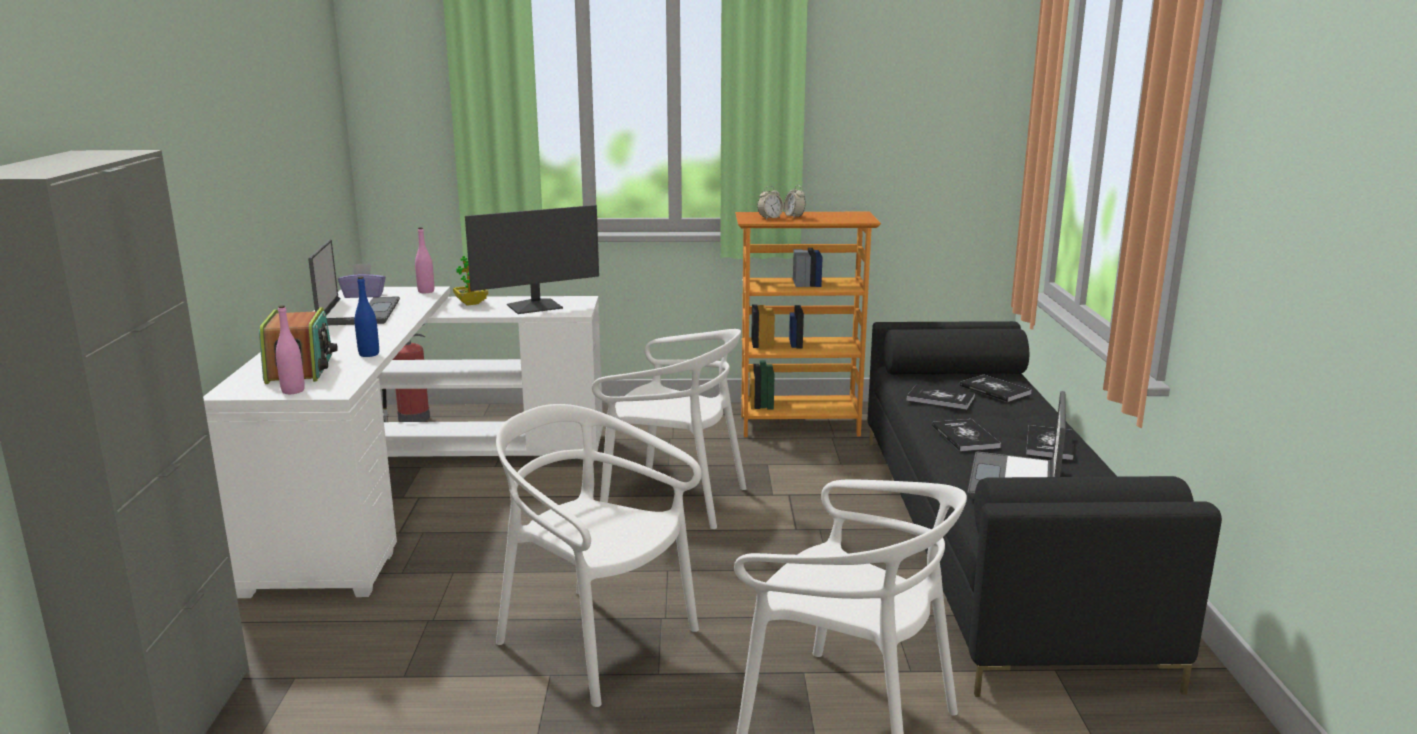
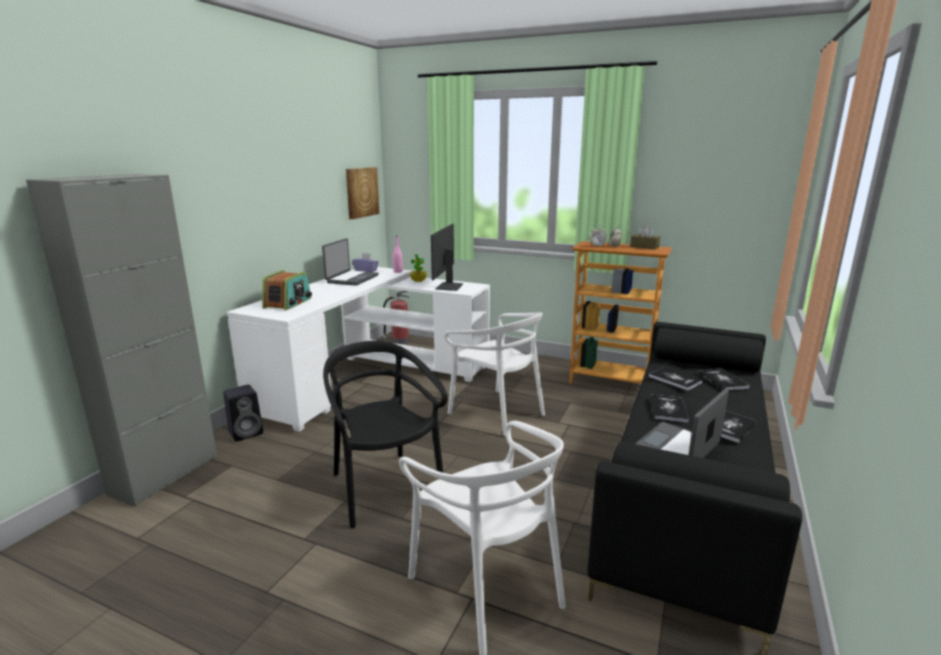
camera: 25 degrees right, 0 degrees up
(267, 620) = (247, 432): none -> black speaker
(293, 391) = (270, 313): pink bottle -> none
(327, 152) = (361, 192): none -> picture
(369, 354) = (328, 300): blue bottle -> none
(535, 307) = (448, 286): monitor -> monitor turned 105 degrees clockwise
(596, 642) = (384, 488): white chair -> black chair
(834, 214) = (644, 247): none -> brown tissue box

